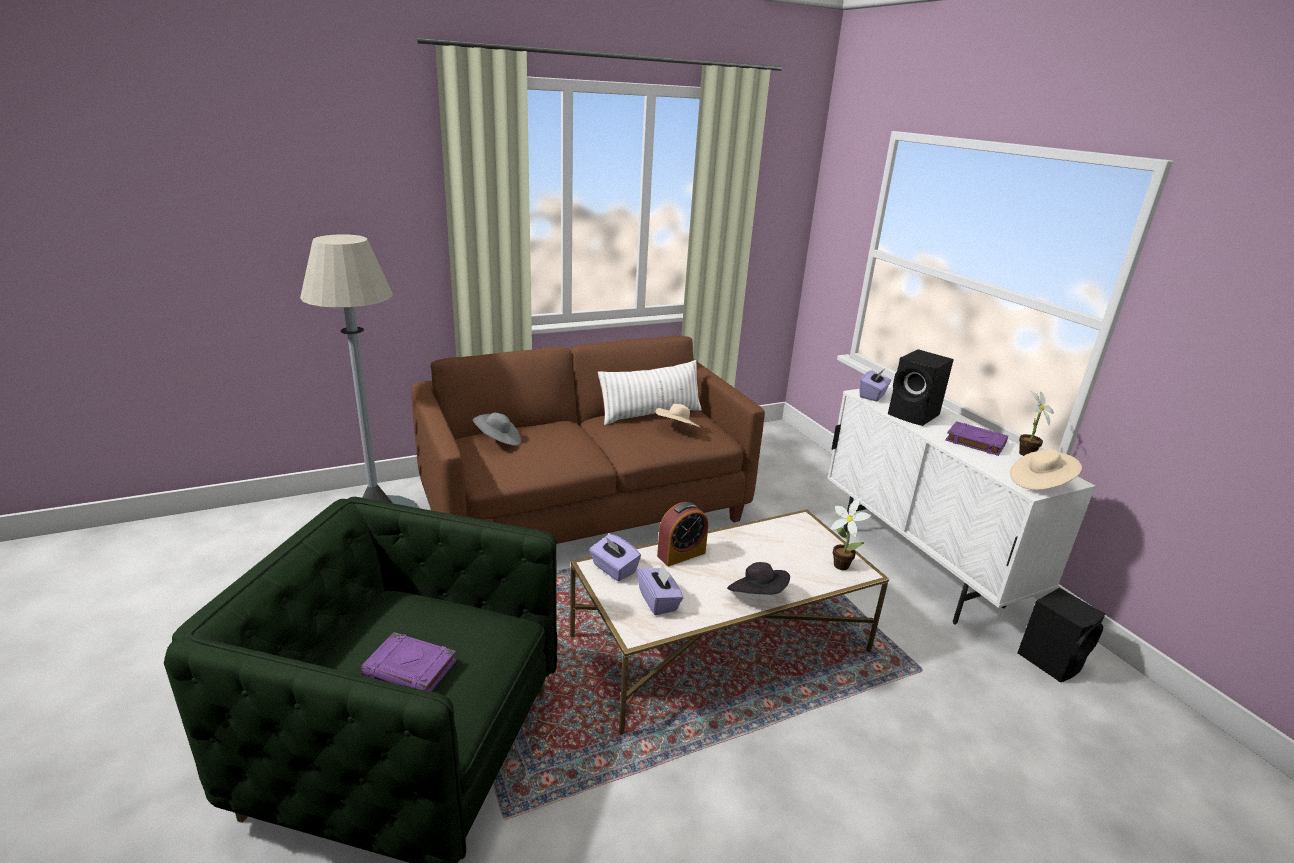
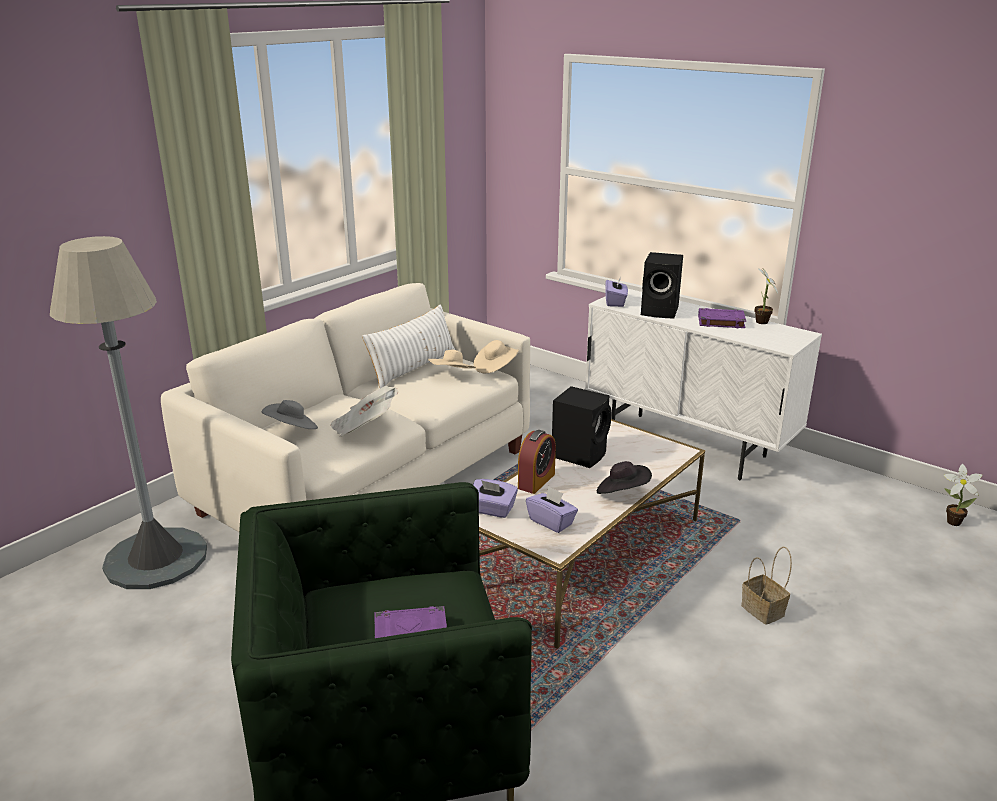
camera: 25 degrees left, 0 degrees up
(555, 455) = (364, 427): none -> newspaper
(586, 507) = (368, 481): brown sofa -> white sofa
(839, 564) = (662, 450): potted plant -> potted plant (951, 521)
(876, 788) = (764, 611): none -> basket
(1040, 483) = (787, 341): beige hat -> beige hat (495, 367)
(1051, 660) = (818, 483): black speaker -> black speaker (580, 454)

